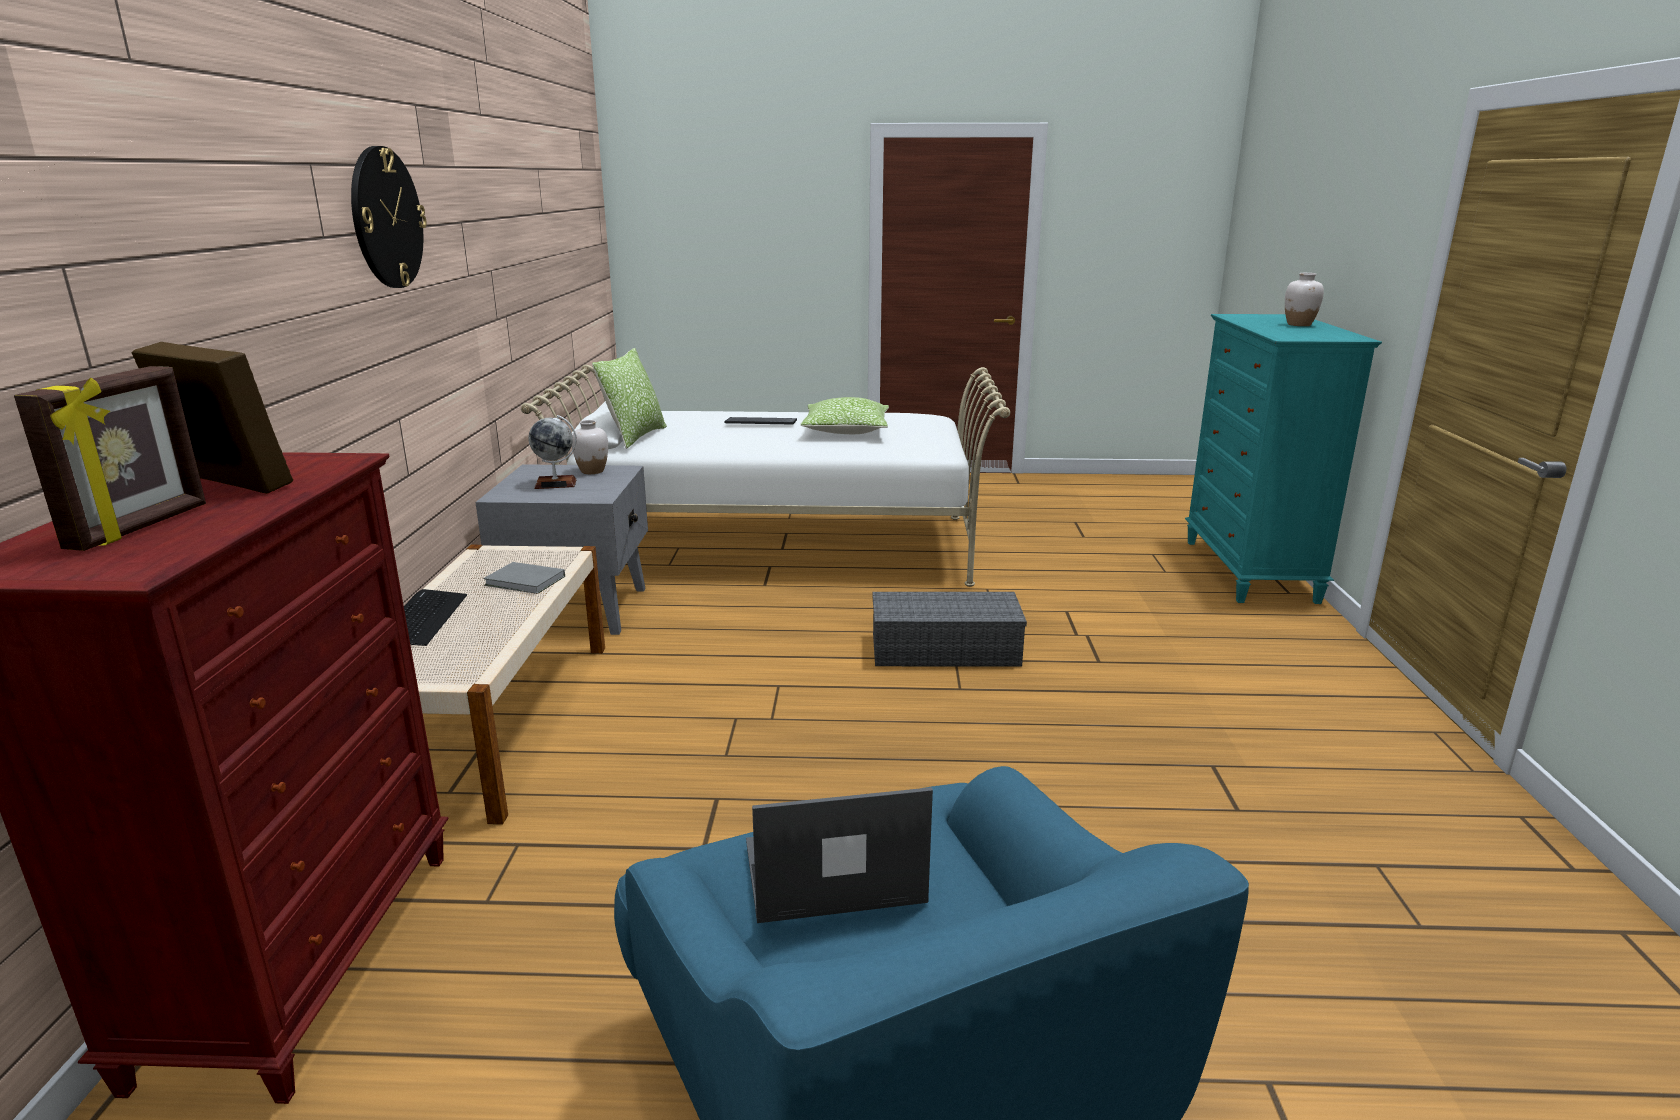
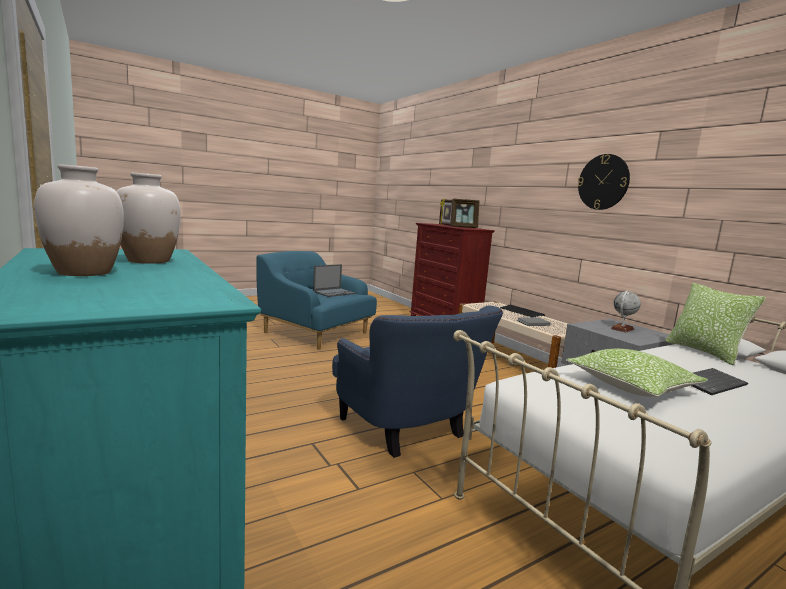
camera: 145 degrees right, 10 degrees down
(592, 471) = (640, 338): white vase -> white vase (149, 261)
(947, 649) = (407, 429): grey storage box -> blue armchair

